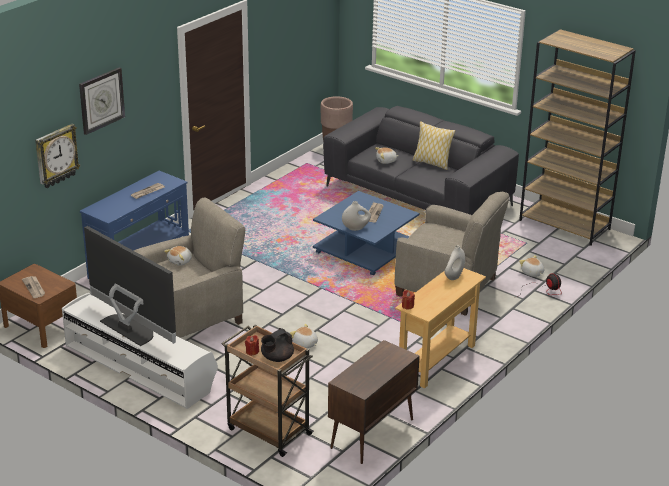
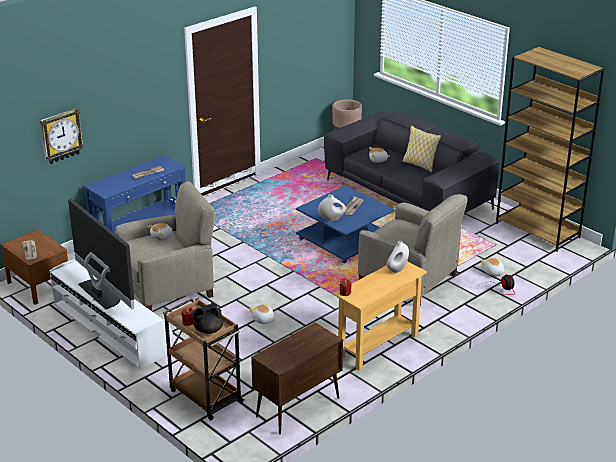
camera: 10 degrees right, 0 degrees up
(101, 100) = (106, 89): wall clock -> none

